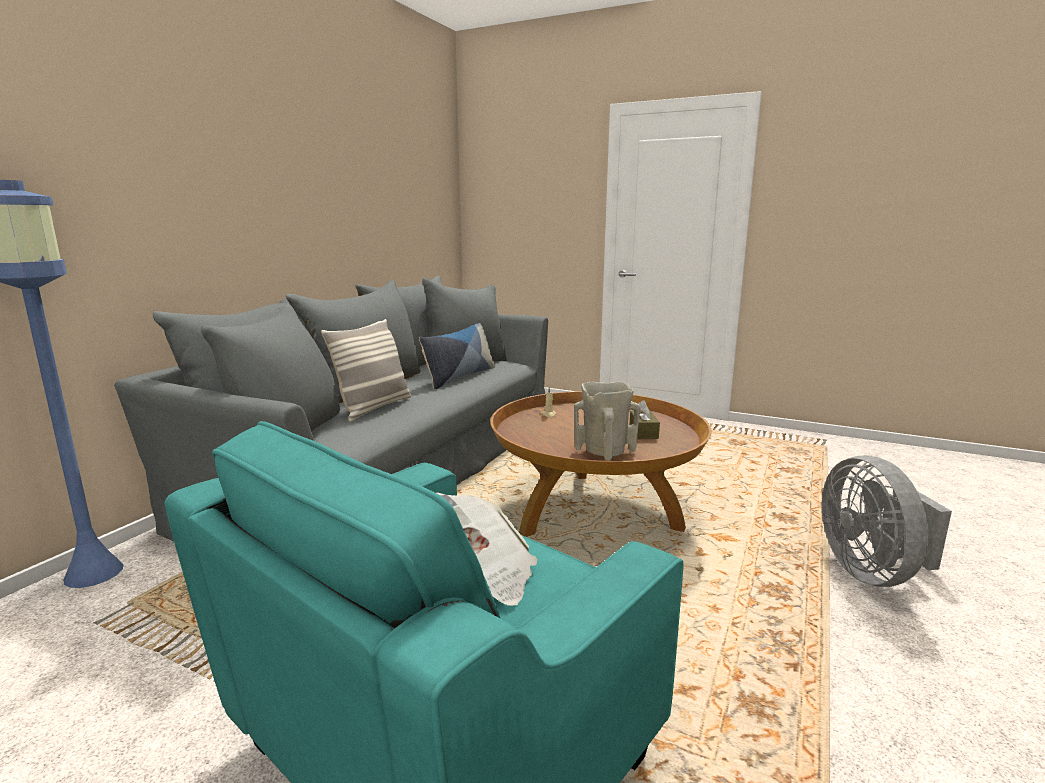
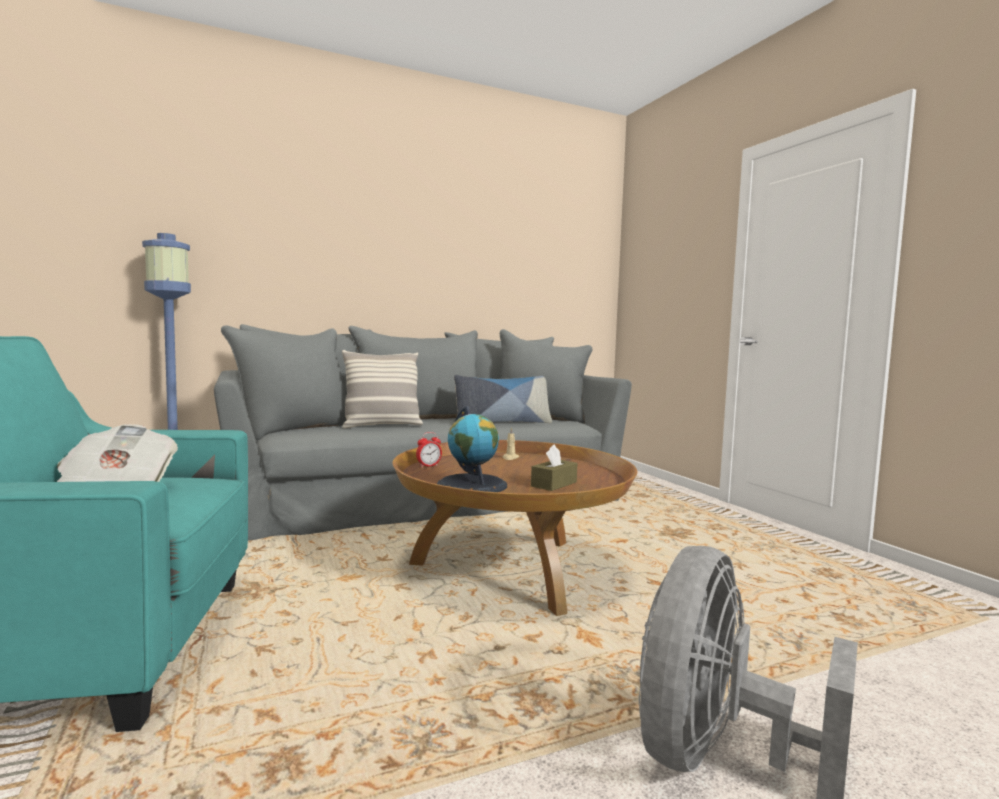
camera: 40 degrees right, 10 degrees down
(522, 442) = (428, 466): none -> alarm clock
(604, 451) = (472, 485): beige vase -> globe

